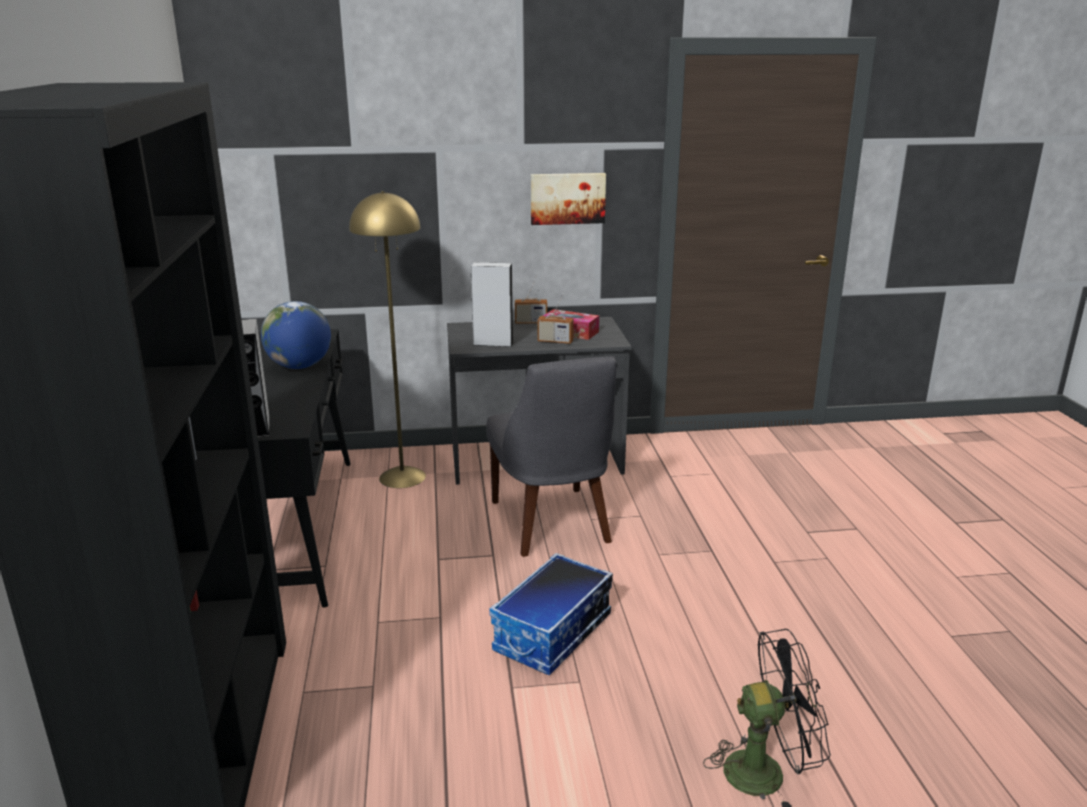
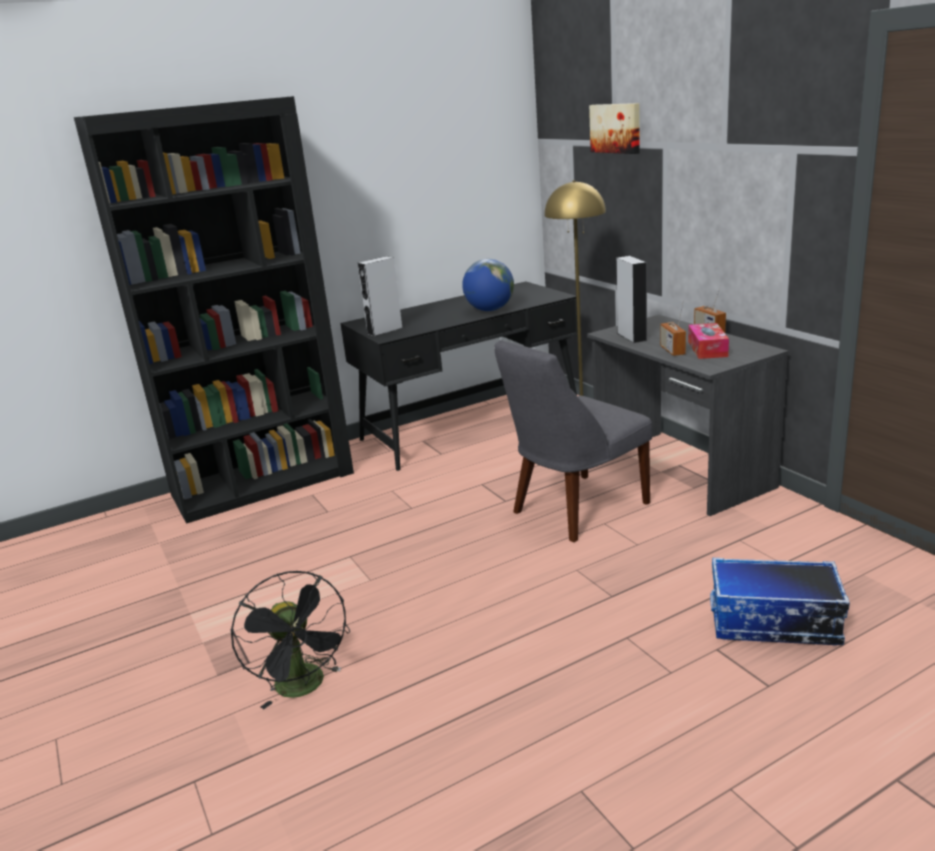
camera: 70 degrees right, 0 degrees up
(553, 634) = (420, 554): storage box -> storage box (773, 623)
(567, 198) = (757, 206): picture -> picture (616, 128)

